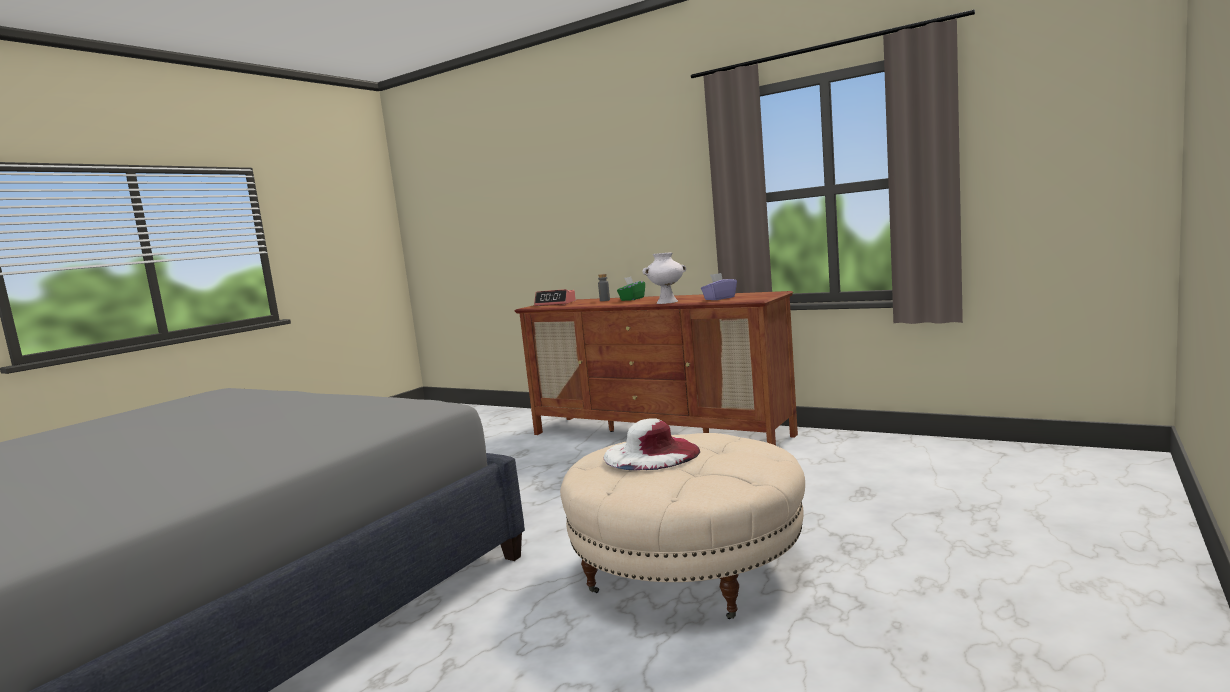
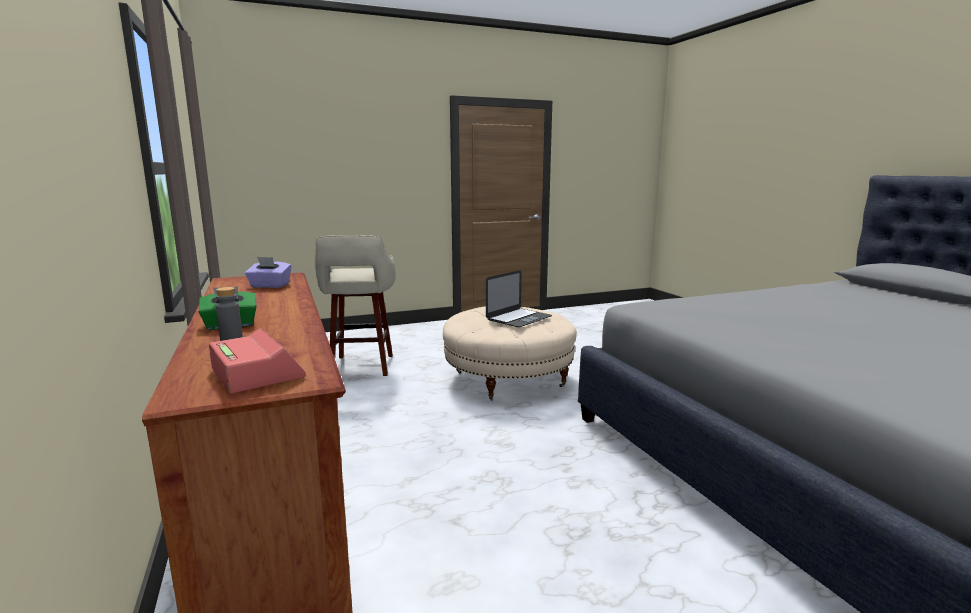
camera: 145 degrees left, 5 degrees up
(651, 453) = (519, 318): white hat -> laptop
(667, 302) = (291, 297): white vase -> none
(904, 501) = (361, 367): none -> beige stool

